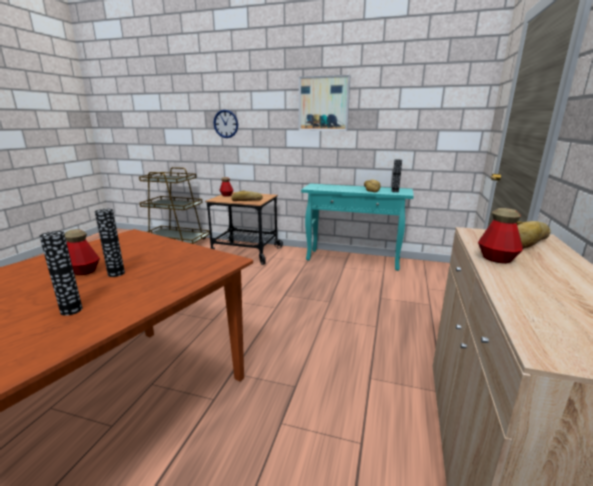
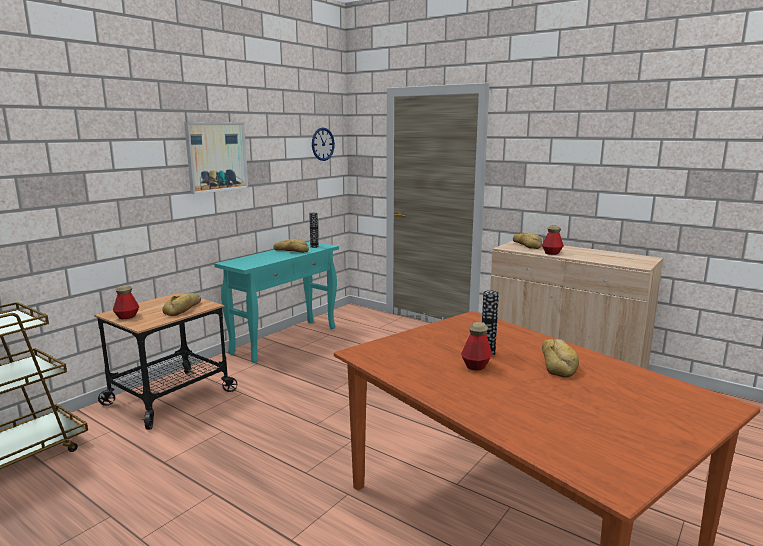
camera: 70 degrees left, 5 degrees down
(71, 310) = (558, 363): vase -> bread
(226, 124) = (68, 197): wall clock -> wall clock (322, 144)

